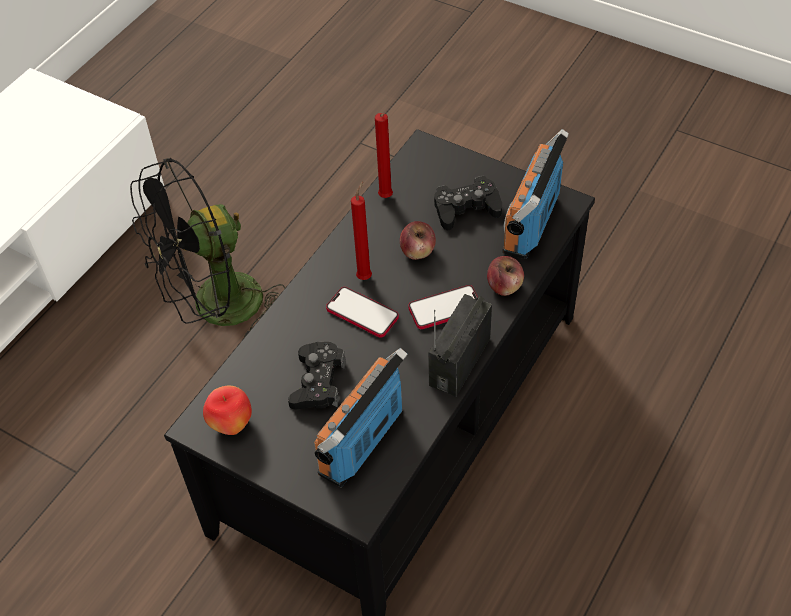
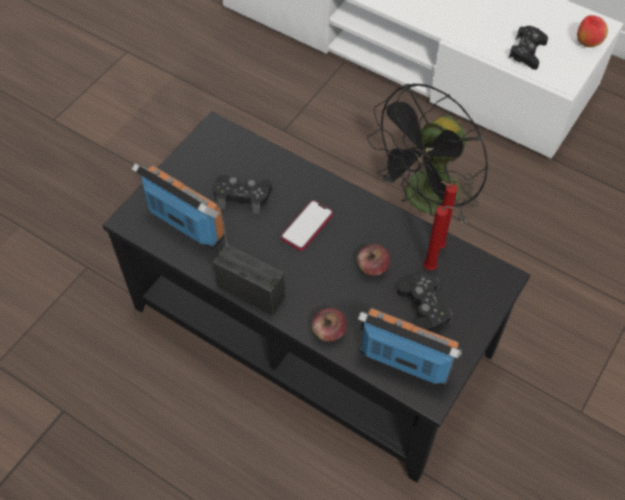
camera: 90 degrees right, 5 degrees up
(61, 149) = (527, 52): none -> black game controller
(215, 310) = (425, 202): black fan -> black fan turned 105 degrees counterclockwise
(231, 424) = (213, 146): apple -> apple (587, 43)
(365, 276) = (346, 229): red candle -> red candle (431, 268)
(445, 308) = (307, 284): phone -> none

